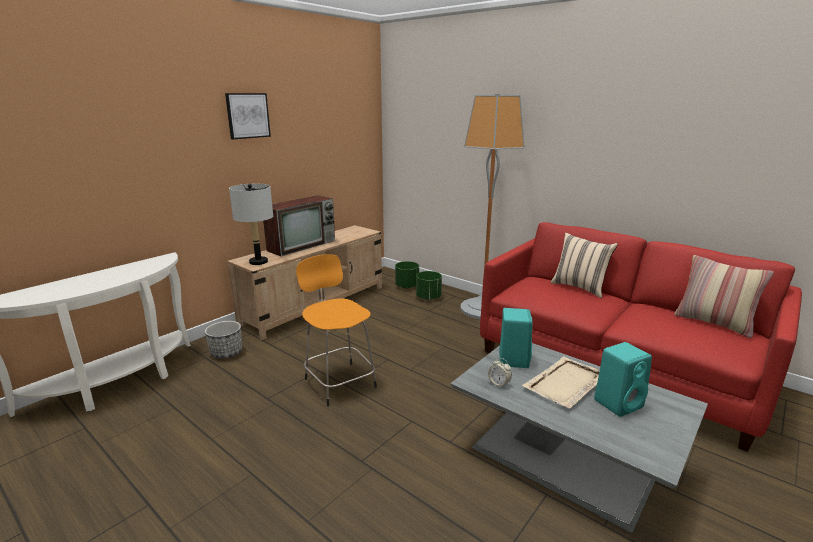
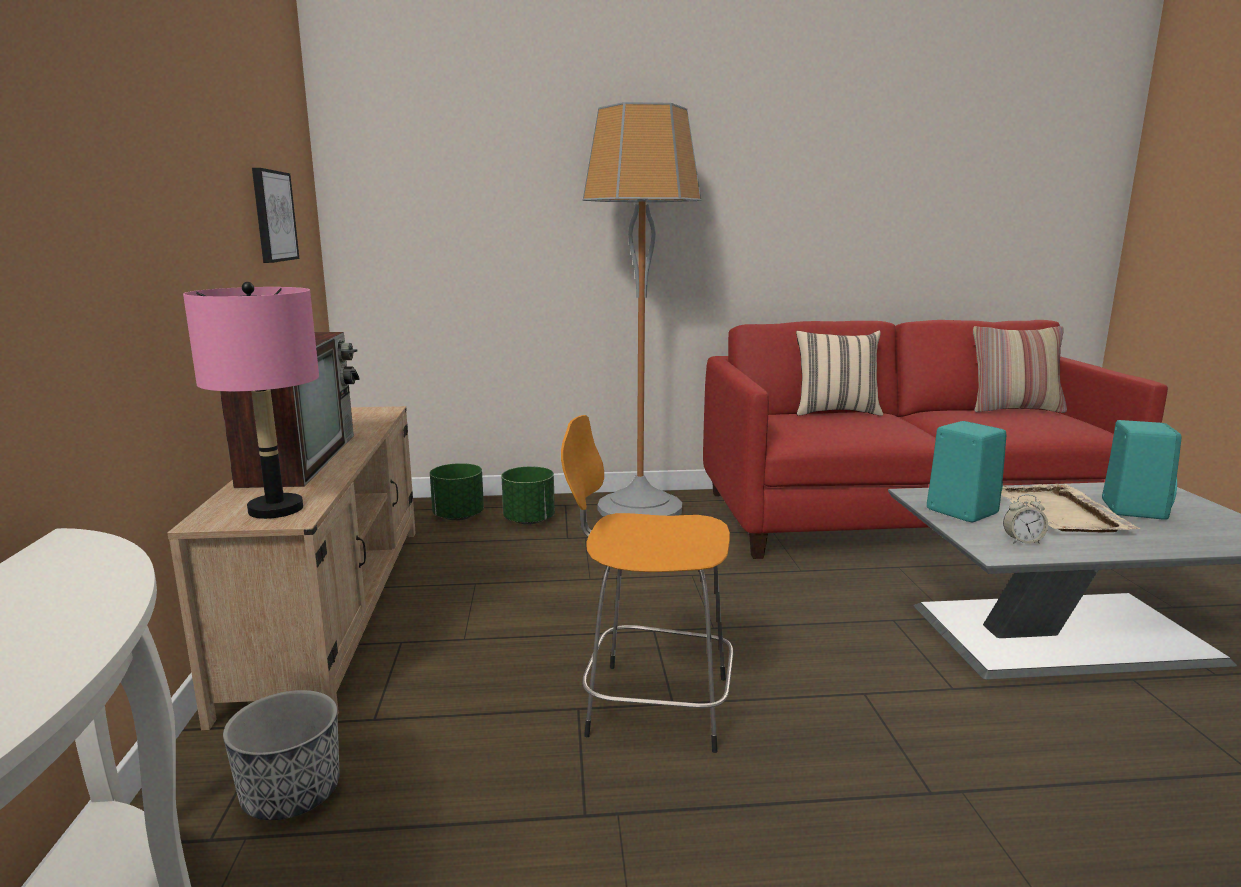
camera: 45 degrees left, 5 degrees down
(247, 115) = (147, 96): picture -> picture (273, 216)
(258, 262) = (275, 510): grey table lamp -> pink table lamp

